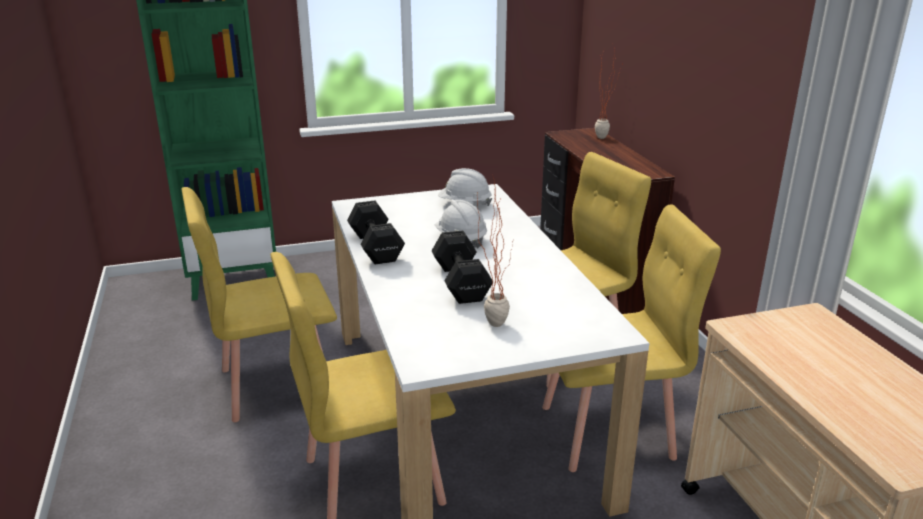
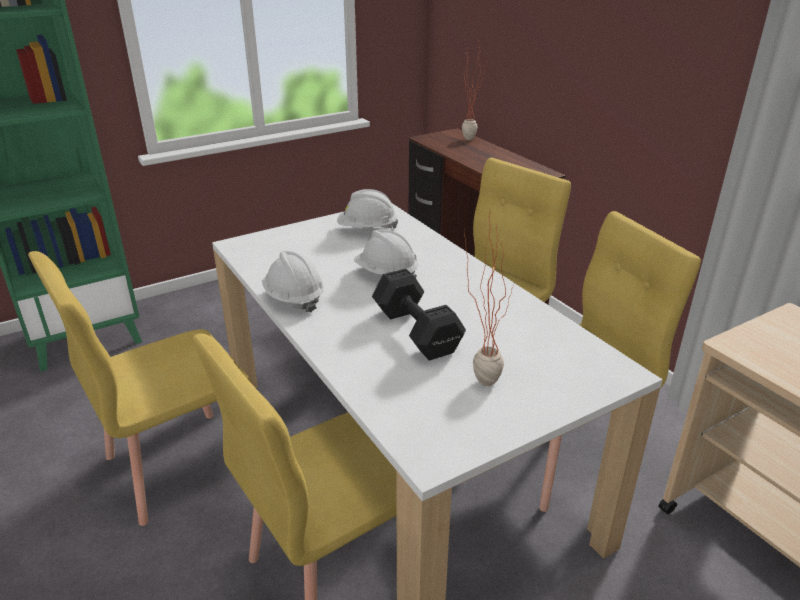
camera: 15 degrees left, 5 degrees up
(375, 248) = (294, 298): black dumbbell -> white hard hat

